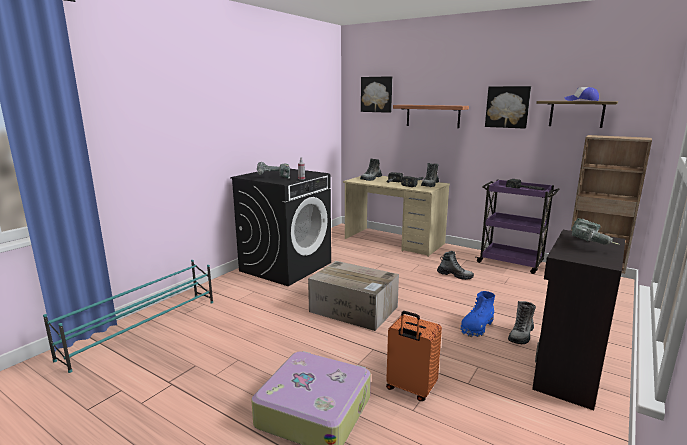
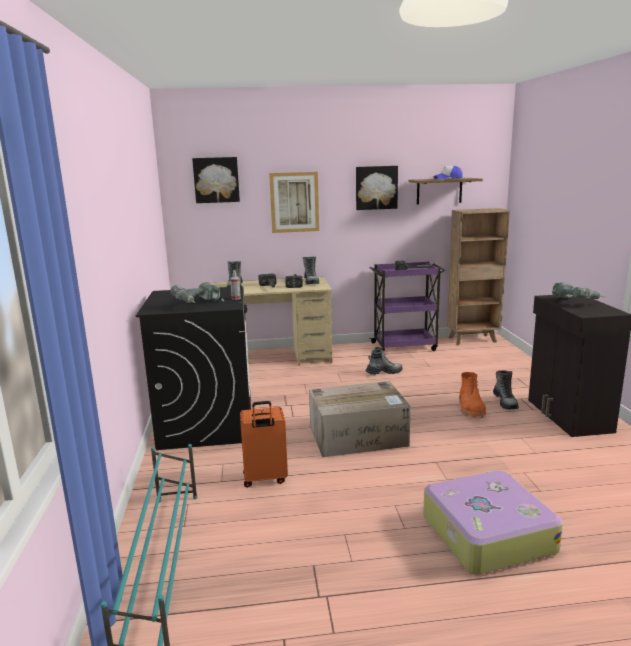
camera: 40 degrees left, 0 degrees up
(410, 389) = (513, 477): orange suitcase -> orange suitcase (265, 479)
(432, 116) = (294, 202): shelf -> picture
(476, 327) = (471, 409): blue boot -> orange boot

